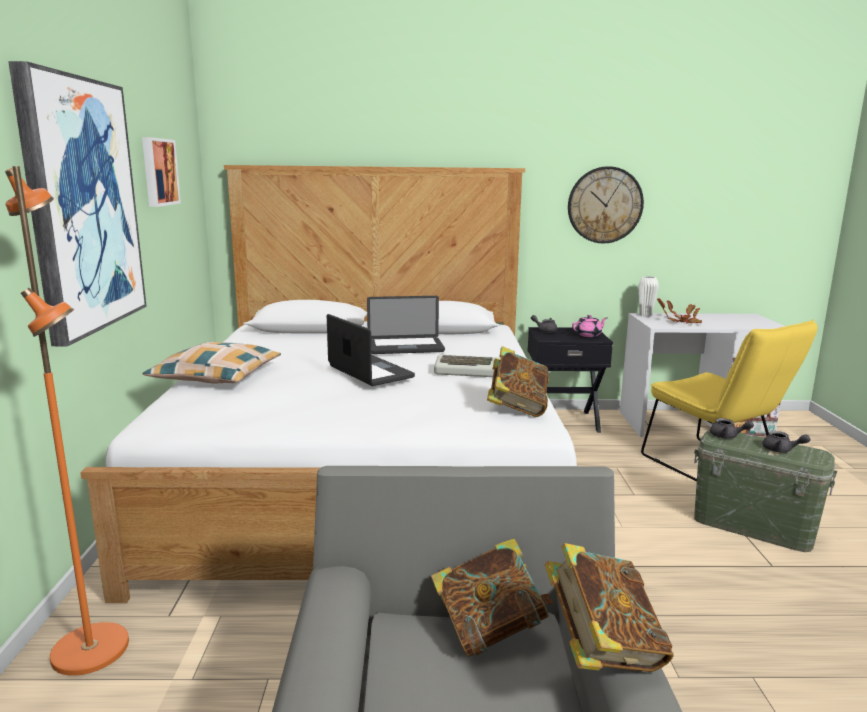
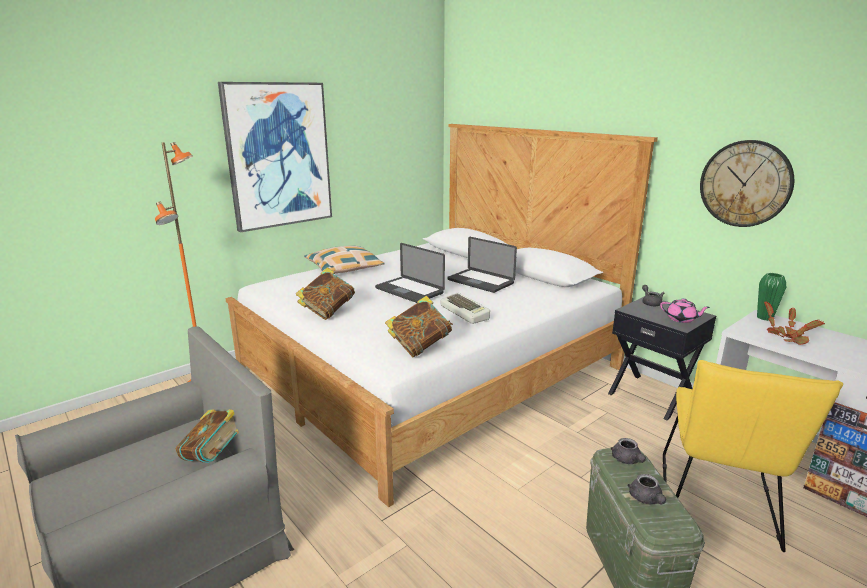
camera: 50 degrees right, 5 degrees up
(158, 172) = (374, 131): picture -> none
(370, 372) = (409, 291): laptop -> laptop turned 120 degrees clockwise
(602, 649) = (161, 482): book -> book (327, 312)
(645, 315) = (764, 318): white vase -> green vase

